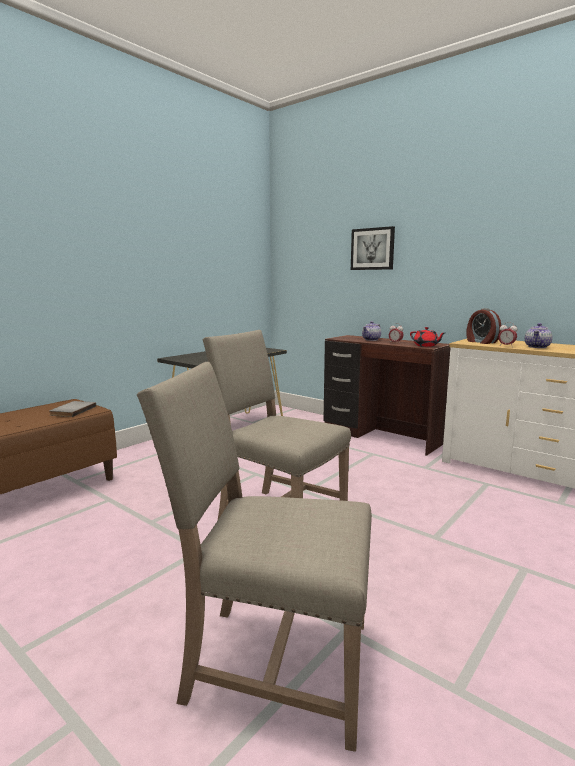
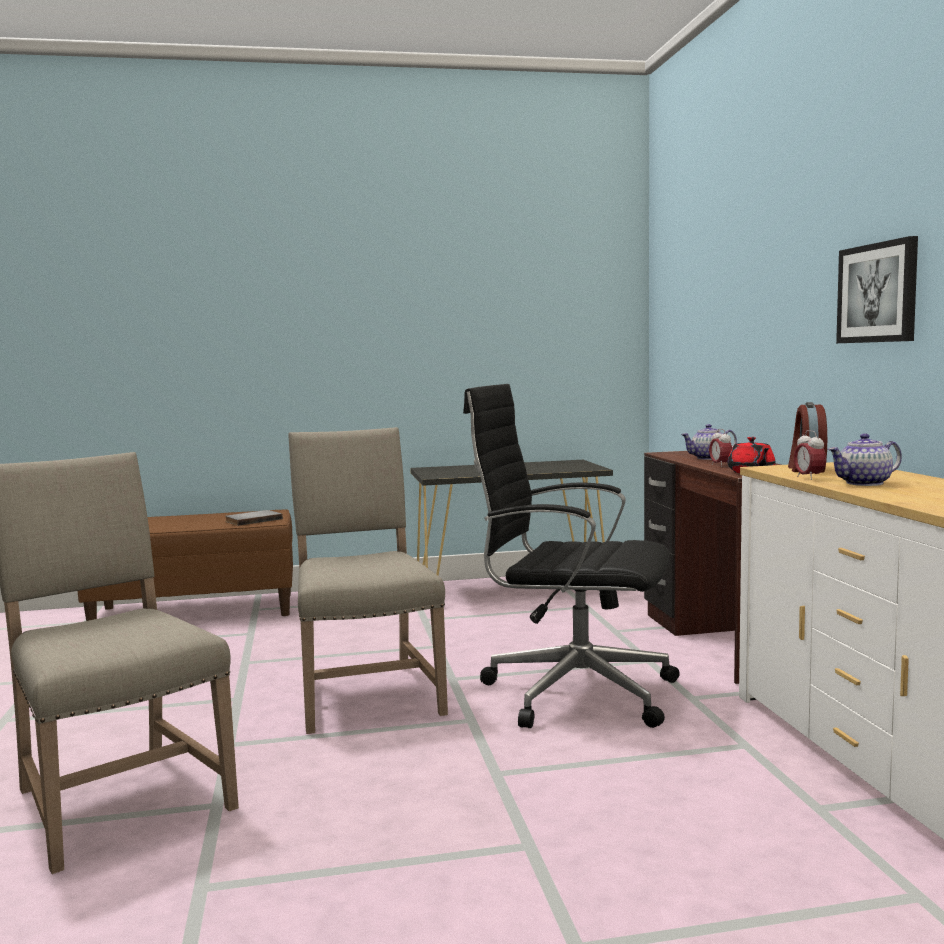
camera: 40 degrees right, 5 degrees down
(372, 249) = (742, 292): picture -> picture (878, 293)
(375, 480) = (573, 692): none -> black office chair

